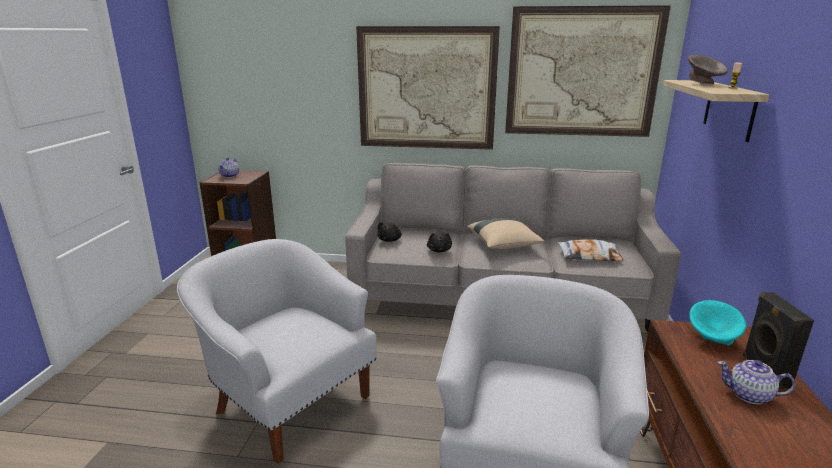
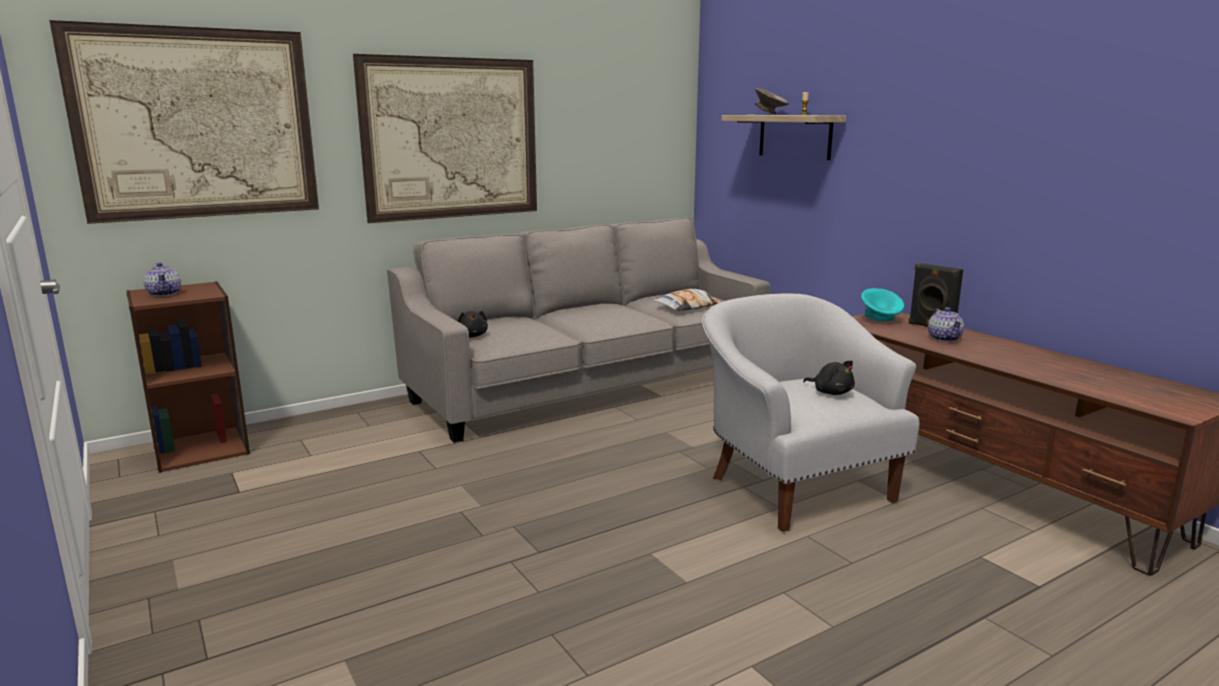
camera: 40 degrees left, 5 degrees down
(289, 401) = (514, 533): white armchair -> none
(439, 250) = (545, 332): black plush toy -> black plush toy (831, 392)
(503, 245) = (601, 314): beige pillow -> none
(582, 73) = (617, 115): picture -> picture (197, 124)
(750, 395) = (944, 338): teapot -> teapot turned 75 degrees counterclockwise

